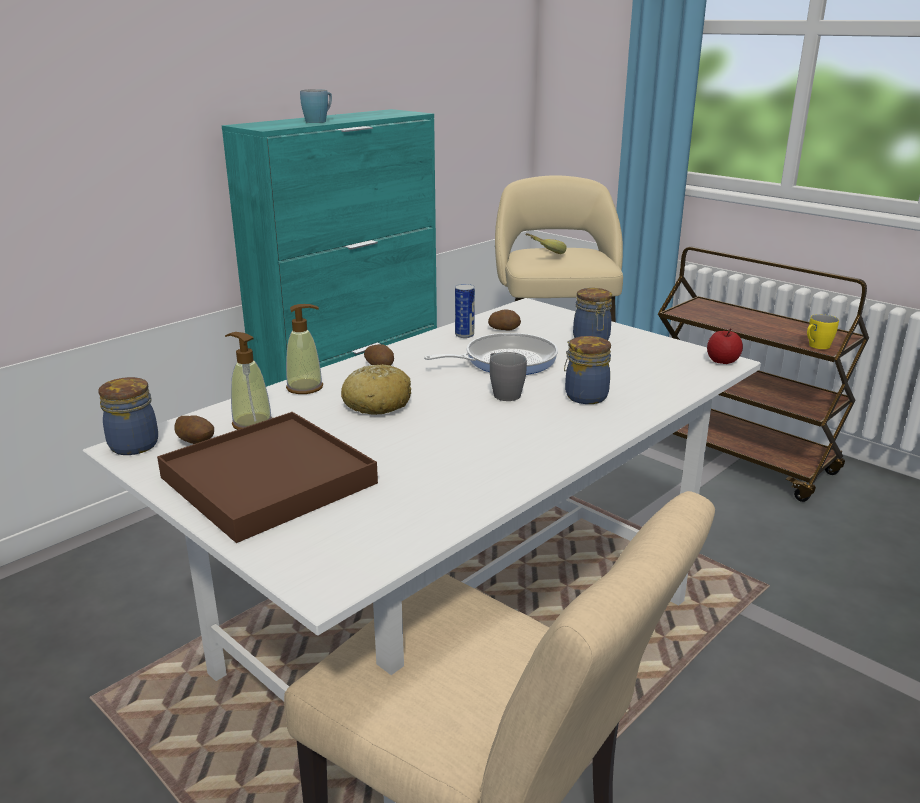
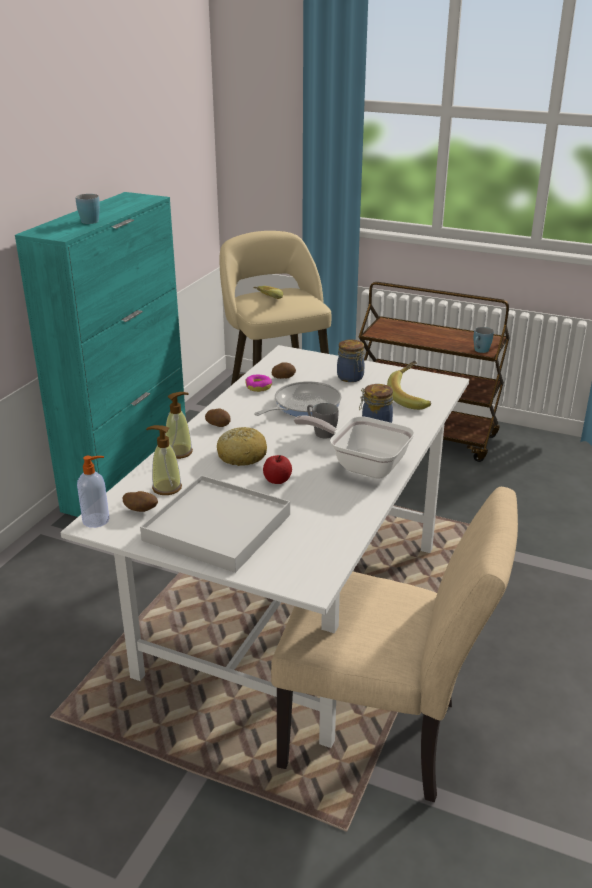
camera: 20 degrees left, 5 degrees up
(135, 444) = (97, 520): jar -> soap dispenser
(268, 480) = (217, 527): brown tray -> white tray
(464, 335) = (258, 387): can -> donut
(529, 439) = (362, 465): none -> frying pan
(661, 372) = (412, 397): none -> banana
(722, 361) = (445, 382): apple -> apple (277, 480)
(816, 347) = (480, 351): yellow mug -> blue mug

